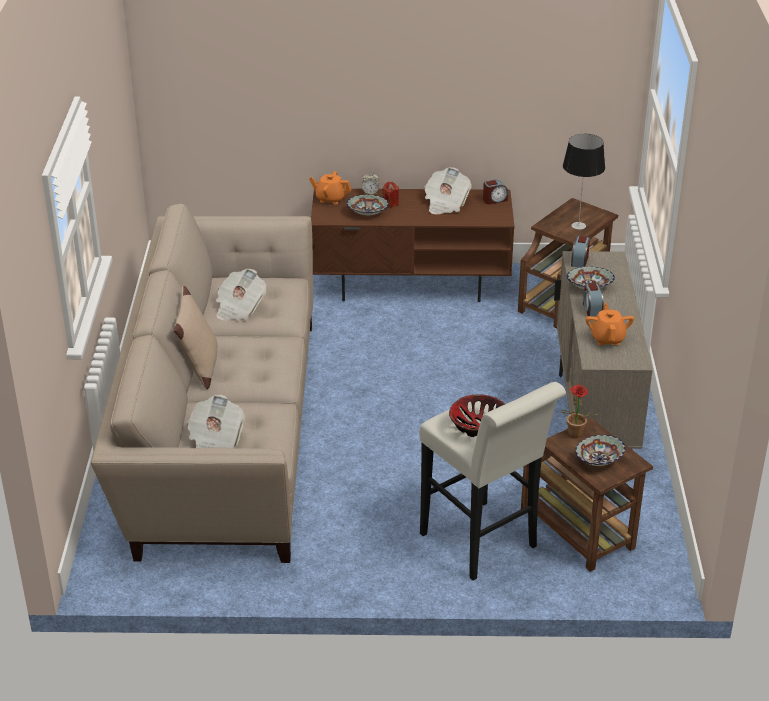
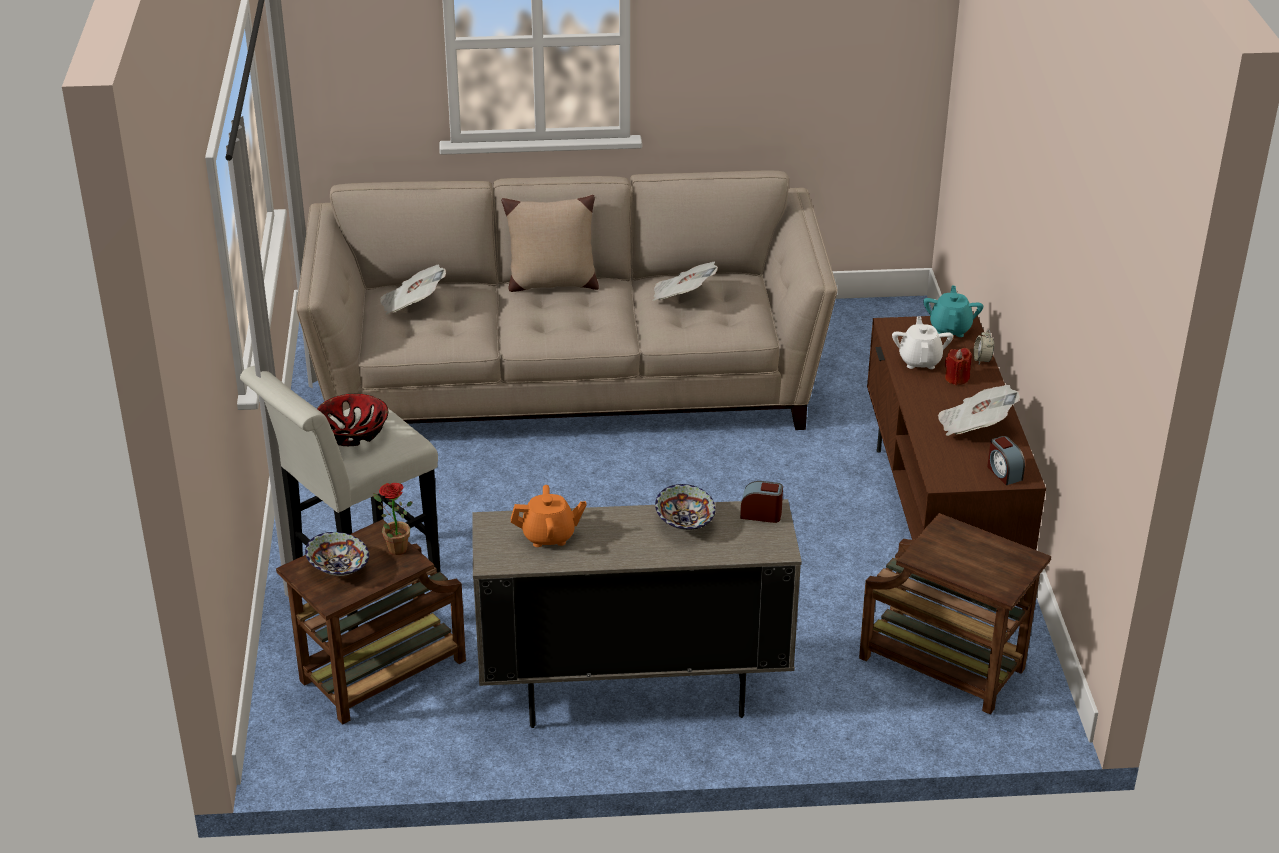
camera: 85 degrees right, 0 degrees up
(330, 199) = (950, 328): orange teapot -> turquoise teapot
(367, 213) = (920, 360): bowl -> white teapot
(578, 226) = (956, 560): table lamp -> none
(592, 309) = (626, 523): alarm clock -> none

